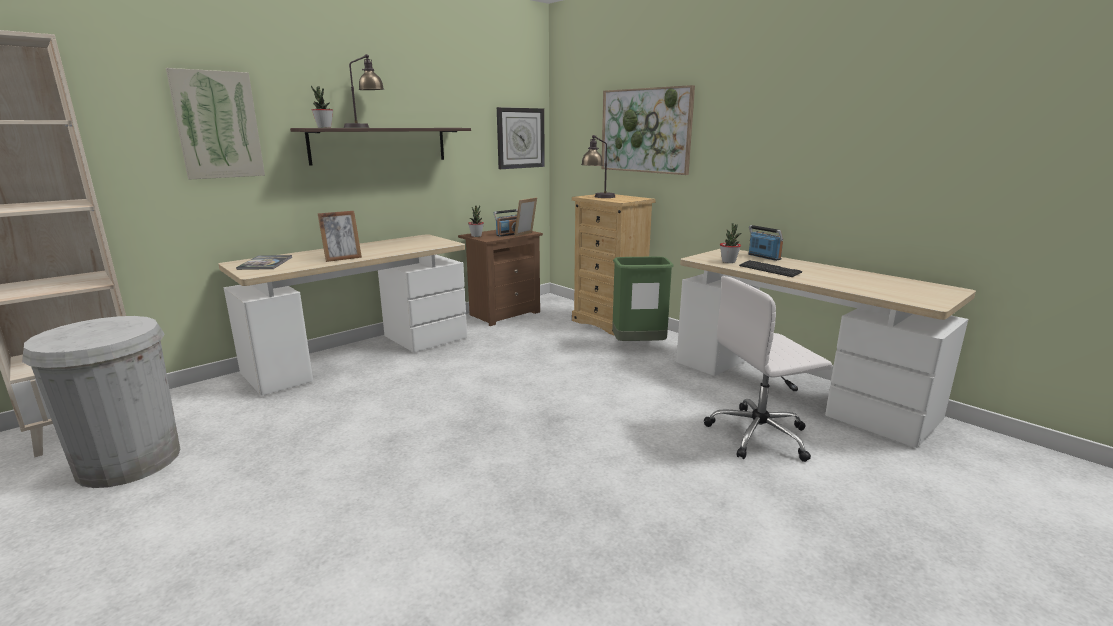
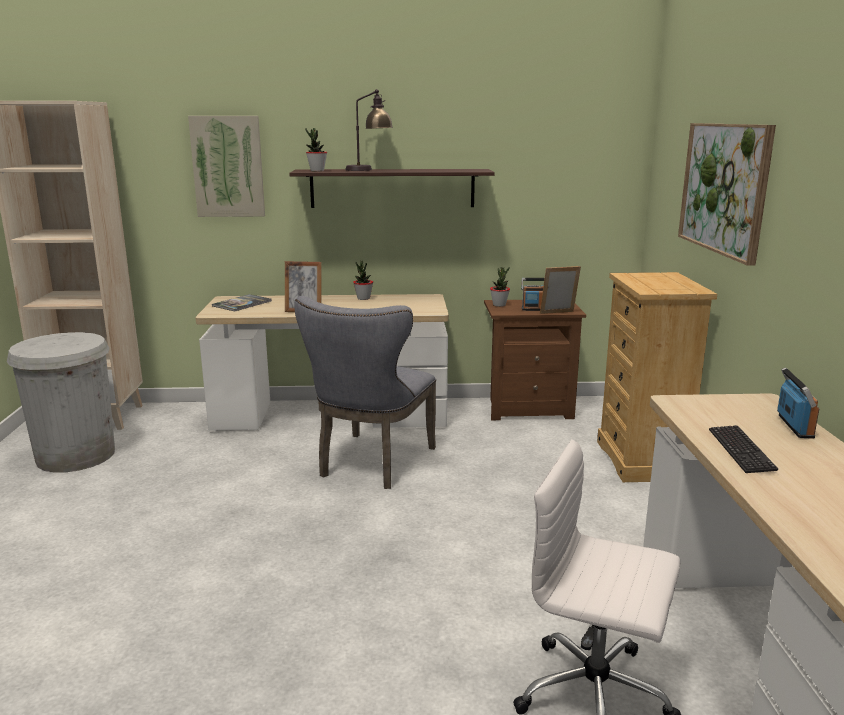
camera: 40 degrees right, 0 degrees up
(450, 374) = (372, 464): none -> grey chair
(520, 138) = (596, 182): wall clock -> none
(598, 197) = (639, 279): table lamp -> none
(638, 347) = (628, 506): green trash can -> none
(728, 262) = (710, 419): potted plant -> potted plant (363, 298)

